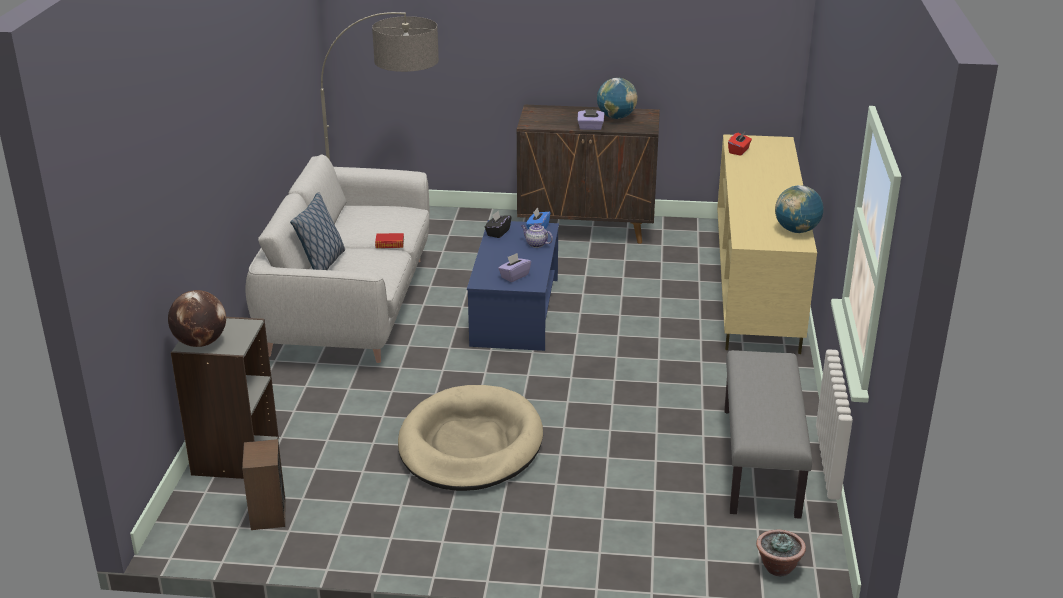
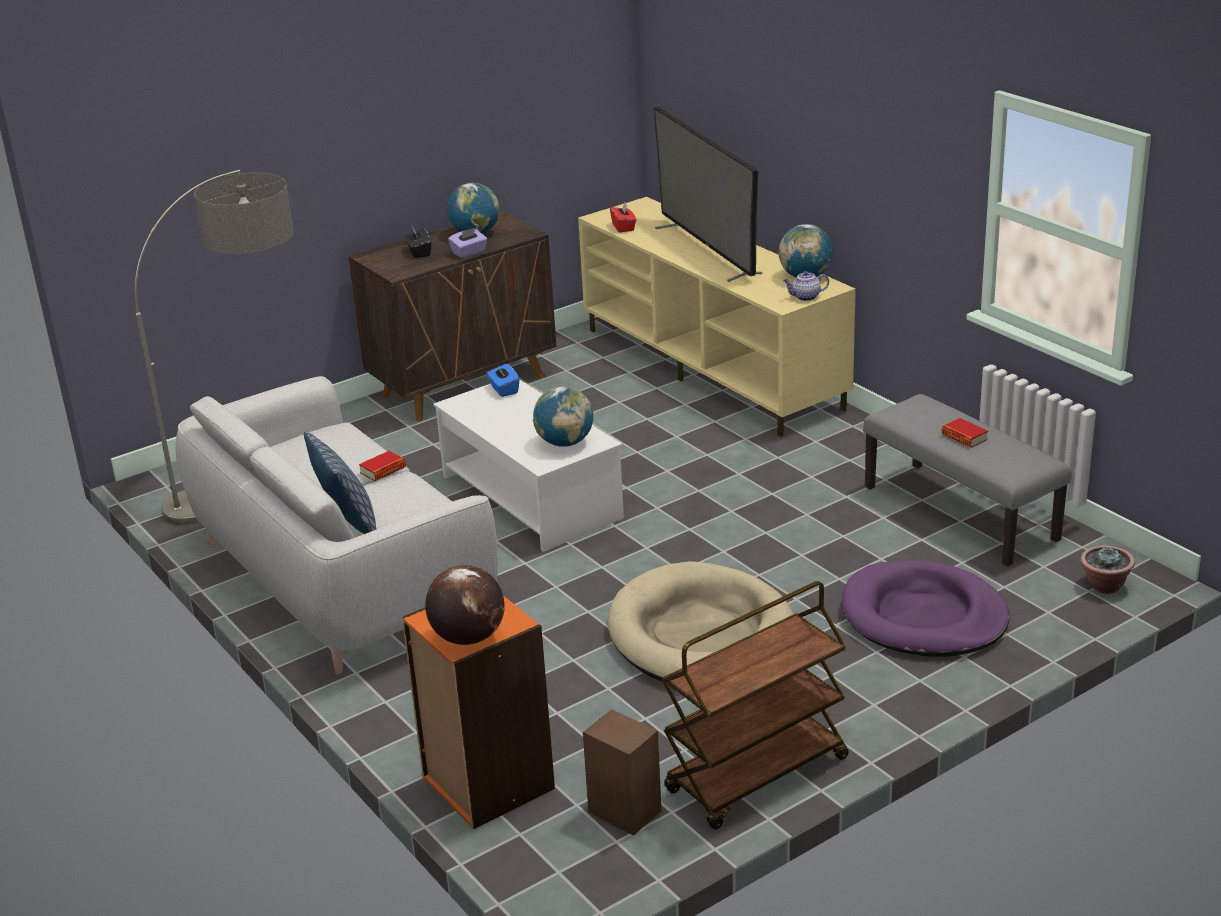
camera: 40 degrees left, 0 degrees up
(234, 456) = (486, 783): grey bookcase -> orange bookcase
(361, 542) = (757, 776): none -> brown cart
(498, 232) = (468, 410): black tissue box -> black tissue box (419, 252)
(514, 276) = (565, 443): purple tissue box -> globe
(515, 311) = (530, 496): blue coffee table -> white coffee table
(536, 244) = (528, 404): teapot -> teapot (805, 297)
(618, 512) = (923, 616): none -> purple dog bed
(762, 396) = (964, 437): none -> book
(765, 186) = (707, 250): none -> television

